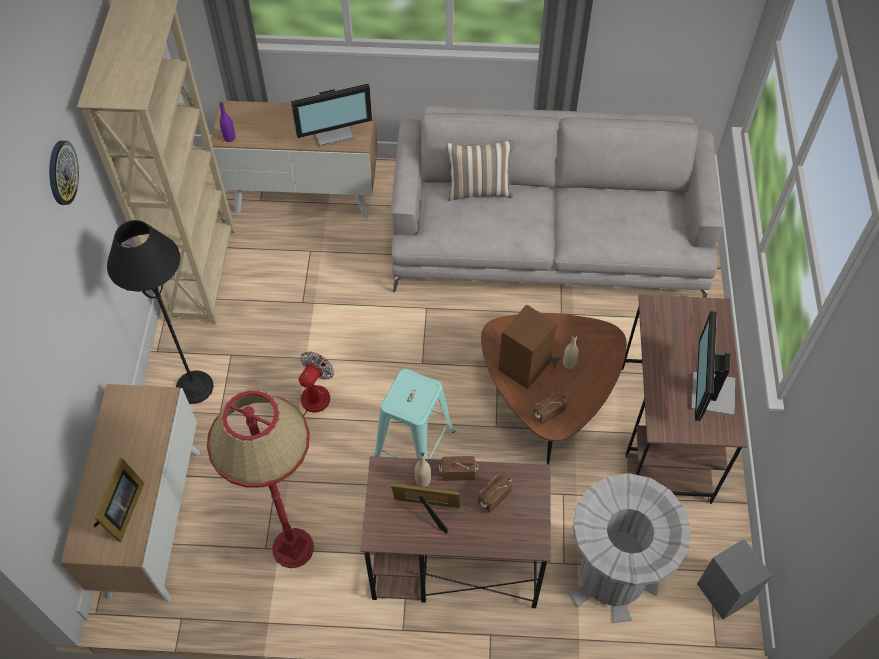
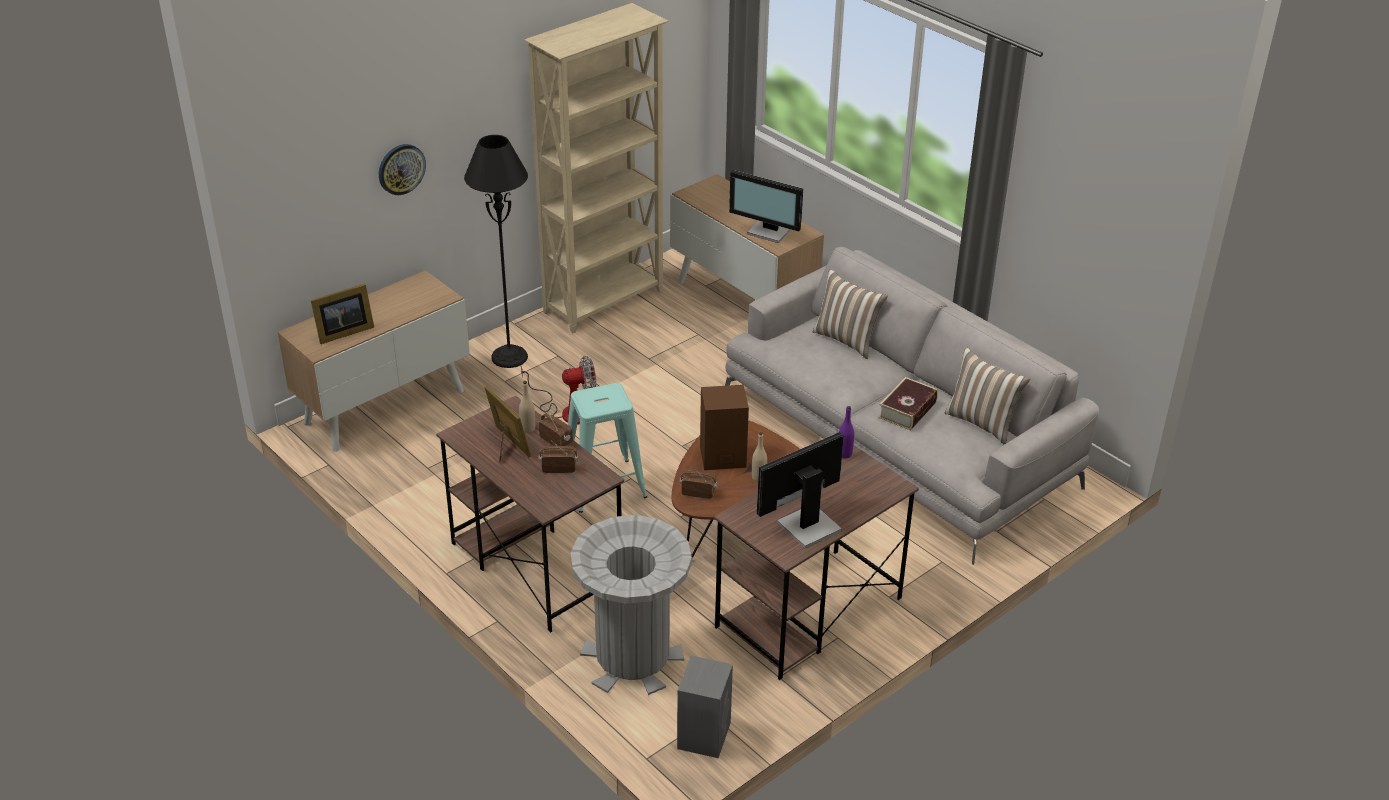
camera: 45 degrees right, 20 degrees down
(62, 172) = (482, 75): wall clock -> wall clock (401, 169)
(229, 138) = (691, 196): purple bottle -> purple bottle (844, 454)
(293, 548) = (444, 480): red floor lamp -> none
(590, 223) = (907, 410): none -> book
(644, 197) = (982, 423): none -> pillow

